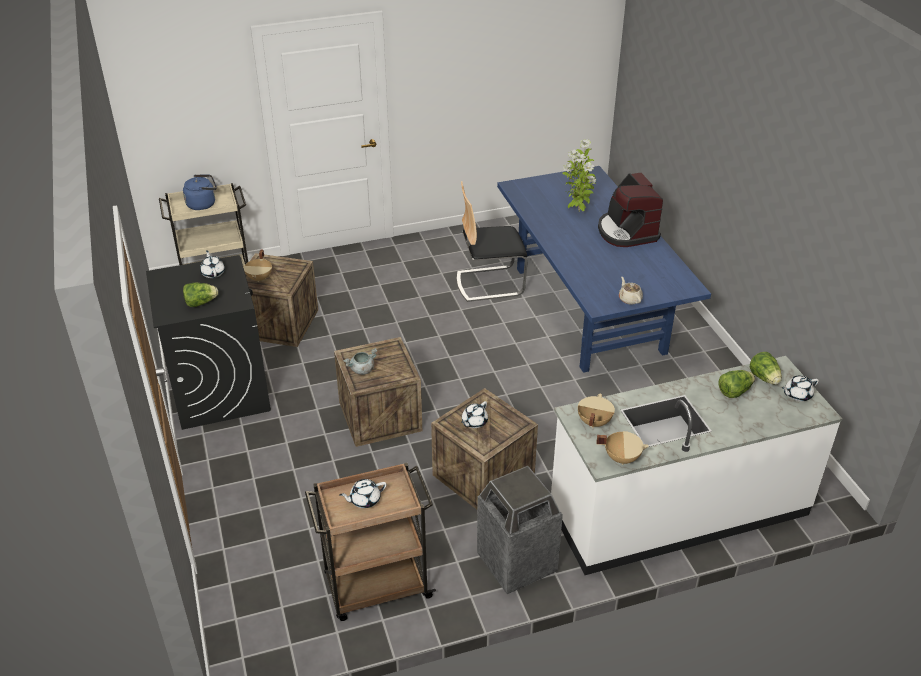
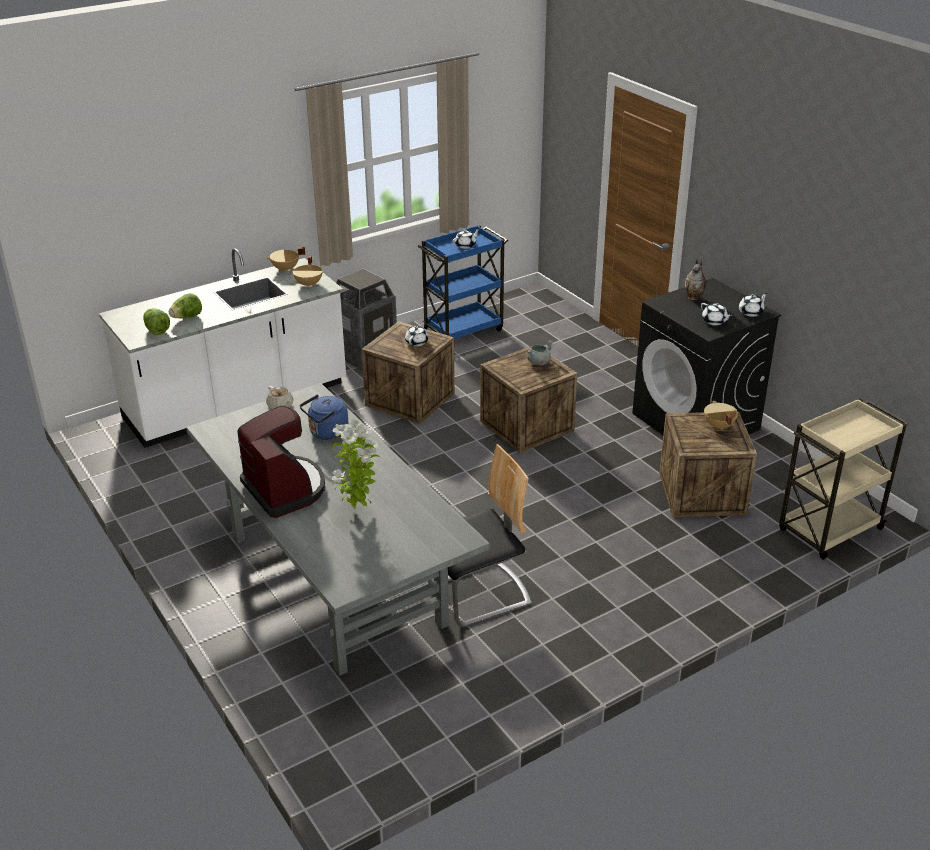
camera: 165 degrees right, 5 degrees down
(201, 303) = (694, 298): lettuce -> vase
(203, 204) = (849, 431): blue kettle -> blue kettle (327, 433)
(375, 587) = (463, 330): brown cart -> blue cart
(589, 310) = (334, 578): blue dining table -> grey dining table
(797, 395) = (131, 322): white teapot -> white teapot (751, 312)

